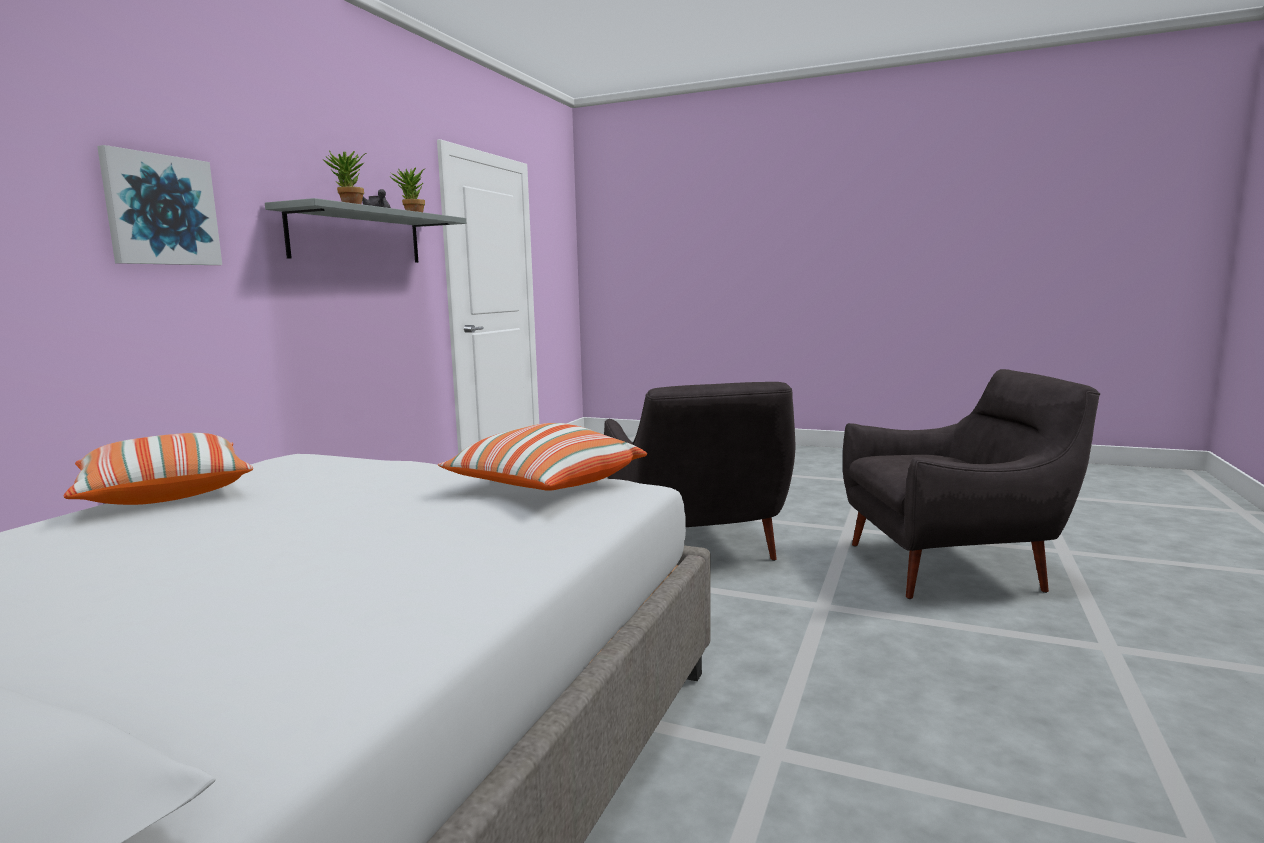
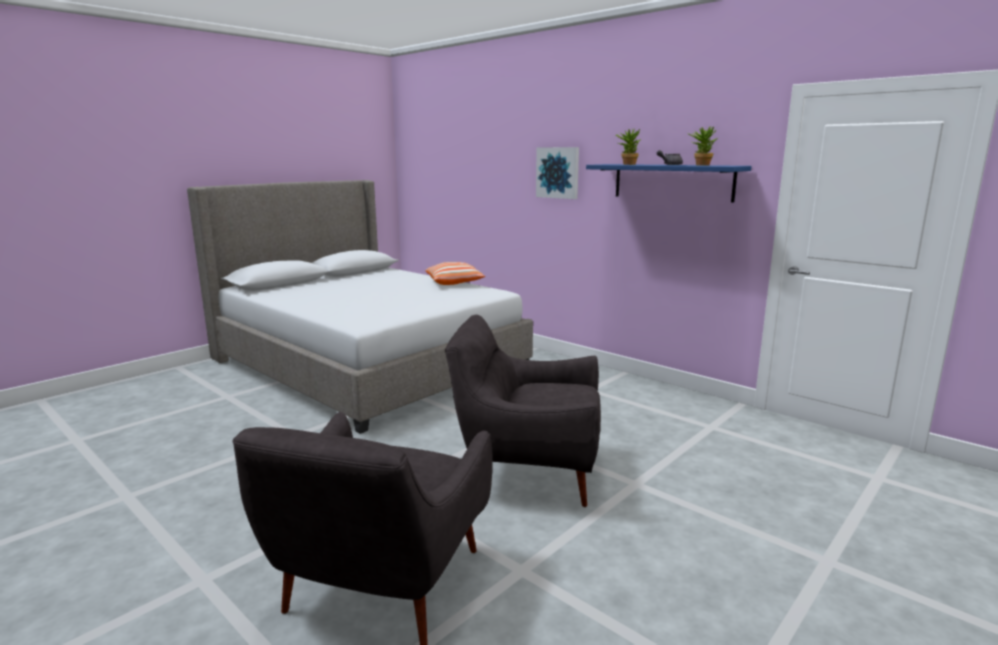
camera: 110 degrees right, 5 degrees up
(357, 236) = (672, 182): grey shelf -> blue shelf
(545, 487) = (381, 315): pillow -> none

